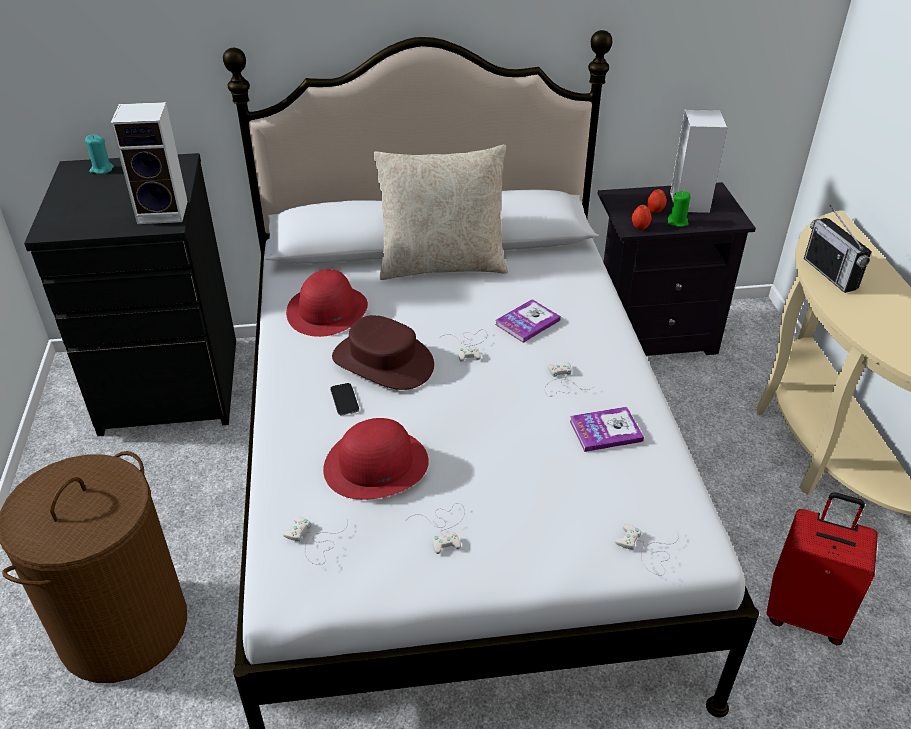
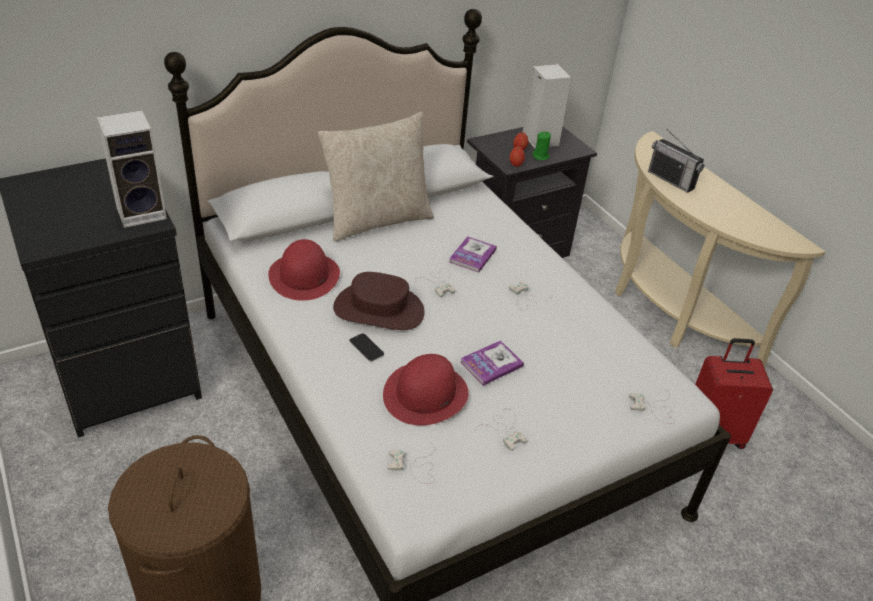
camera: 25 degrees left, 0 degrees up
(101, 169) = (48, 181): turquoise candle -> none
(605, 430) = (577, 328): book -> book (491, 364)

